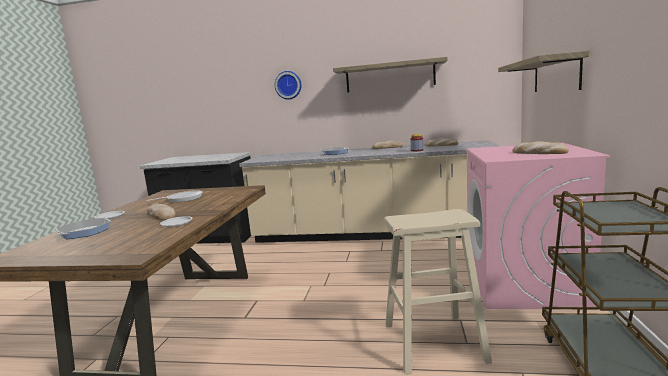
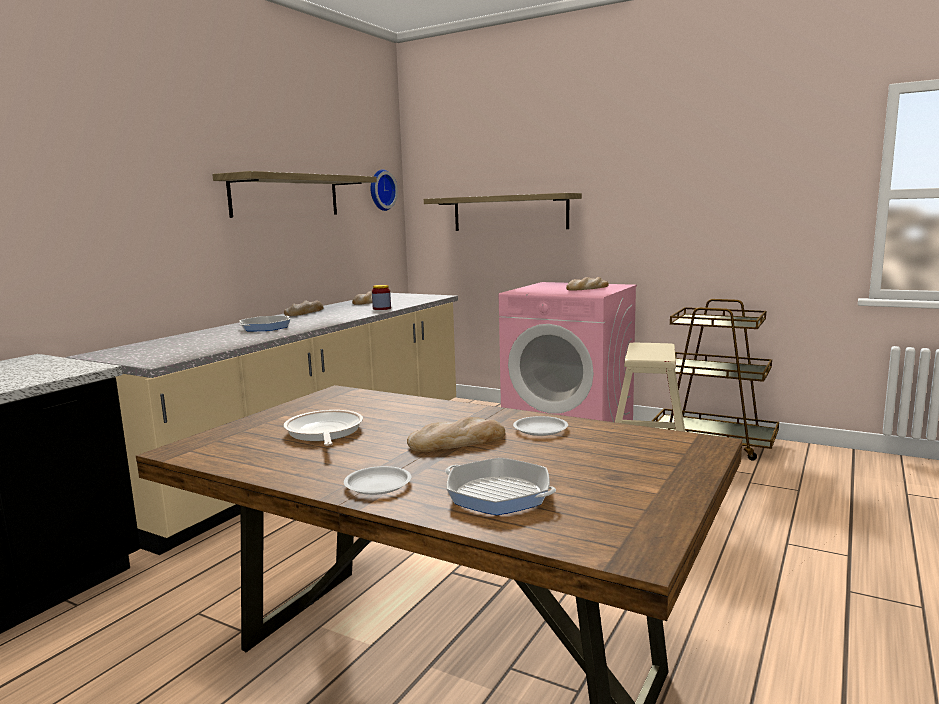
camera: 70 degrees left, 0 degrees up
(288, 85) = (122, 193): wall clock -> wall clock (380, 190)

